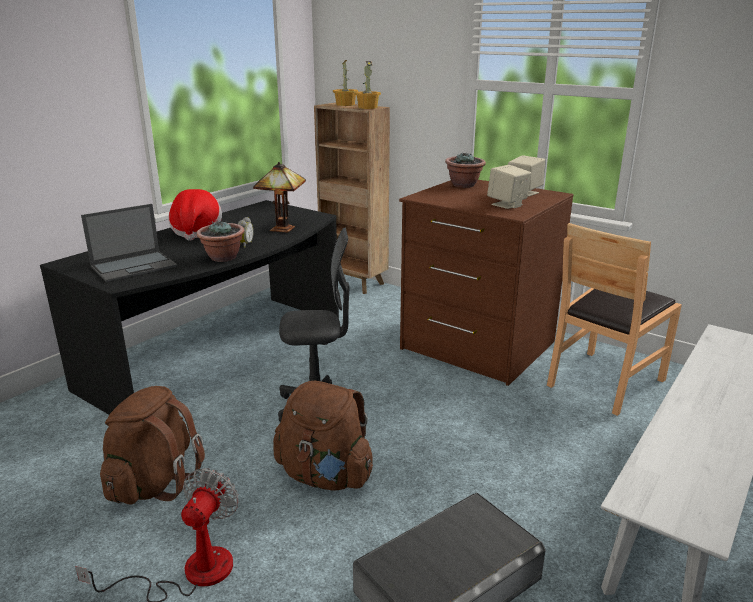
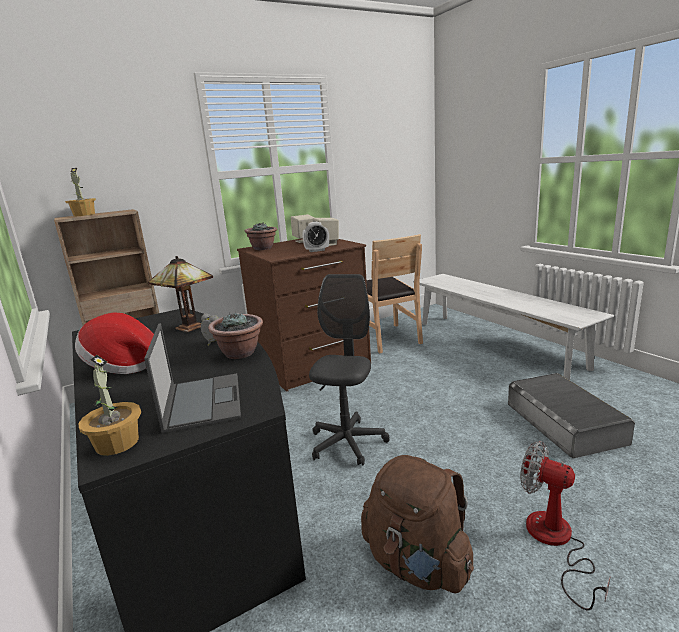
camera: 65 degrees left, 5 degrees down
(325, 476) = (444, 452): brown backpack -> none
(367, 107) = (121, 211): potted plant -> potted plant (116, 443)
(465, 206) = (317, 250): none -> alarm clock

